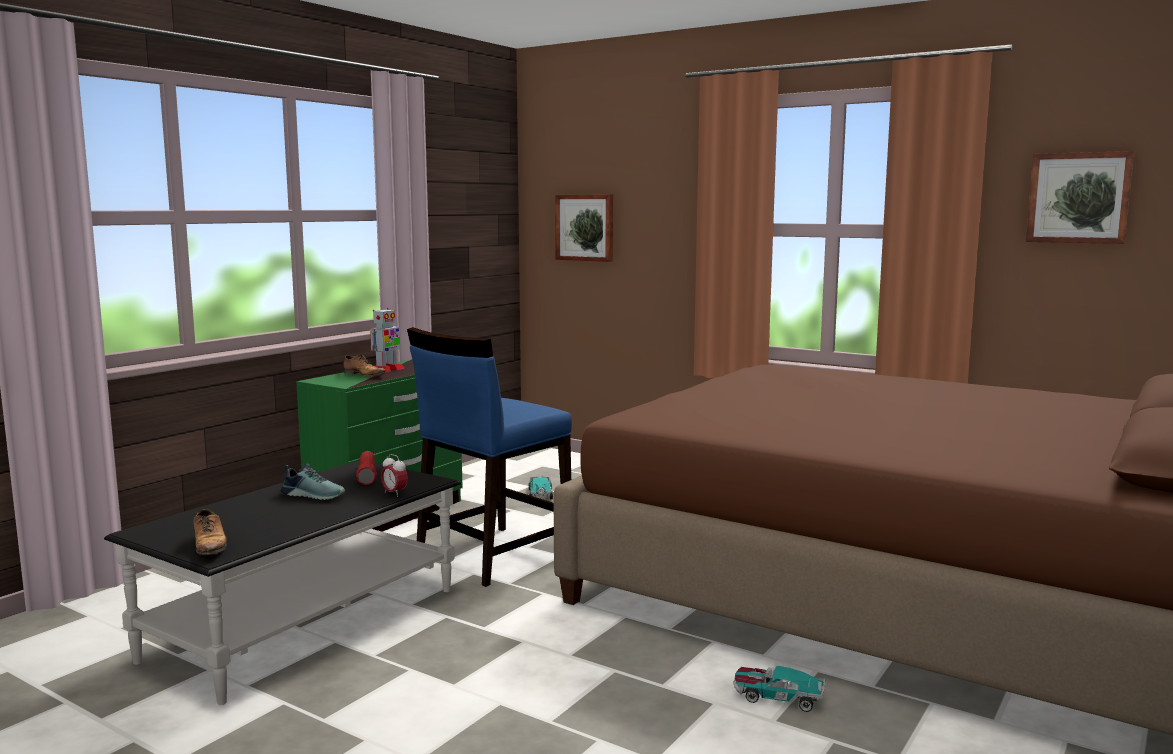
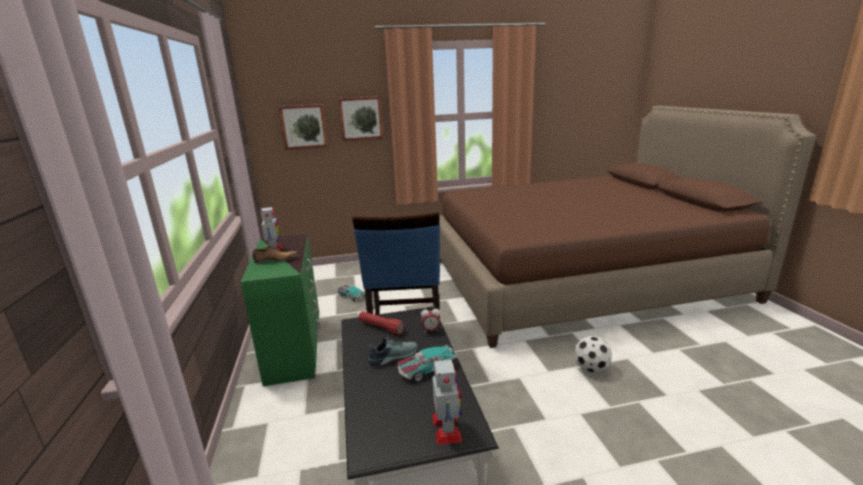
camera: 45 degrees left, 10 degrees up
(210, 546) = (447, 428): shoe -> toy robot
(630, 682) = (591, 369): none -> football
(777, 697) = (634, 342): toy car -> toy car (426, 369)
(1079, 198) = (564, 94): picture -> picture (361, 118)

